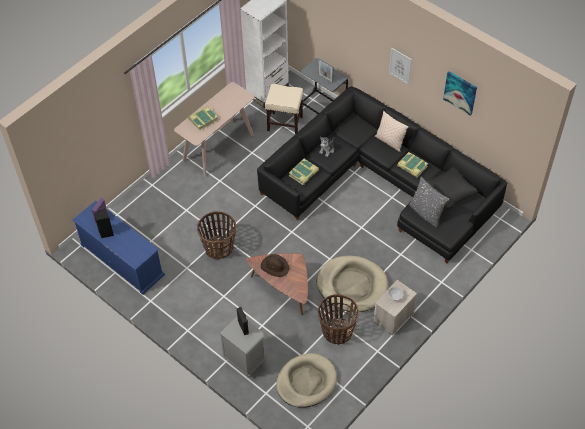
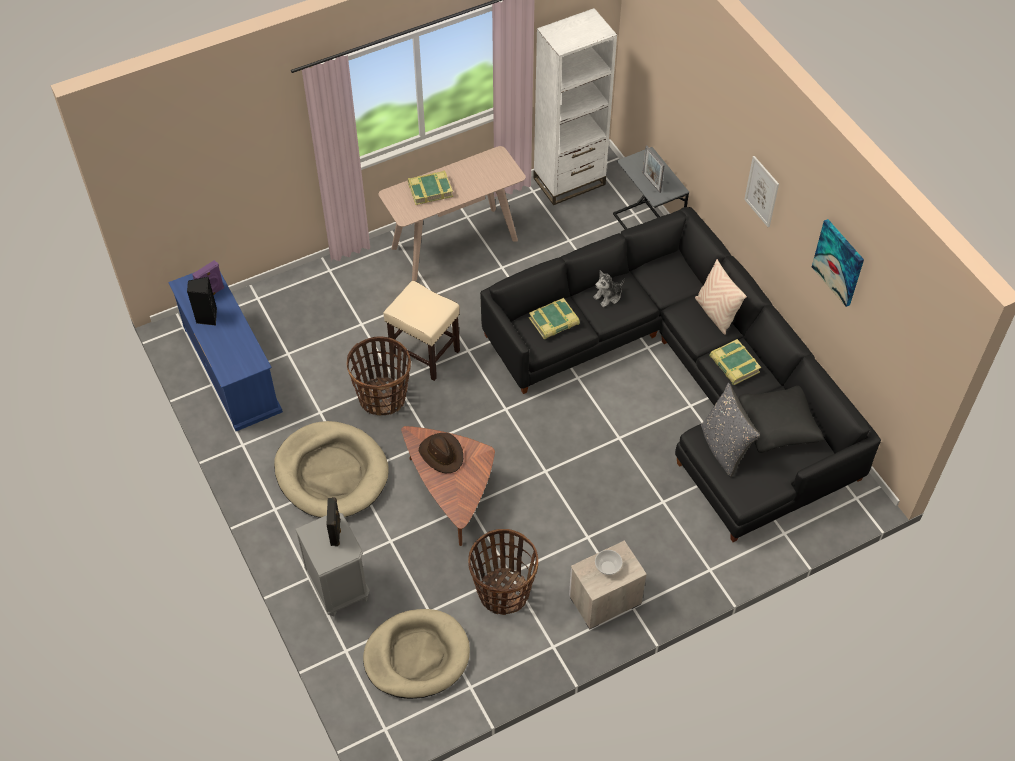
camera: 20 degrees right, 0 degrees up
(284, 123) = (572, 238): beige stool -> beige stool (424, 353)
(352, 285) = (561, 526): beige dog bed -> beige dog bed (331, 473)

